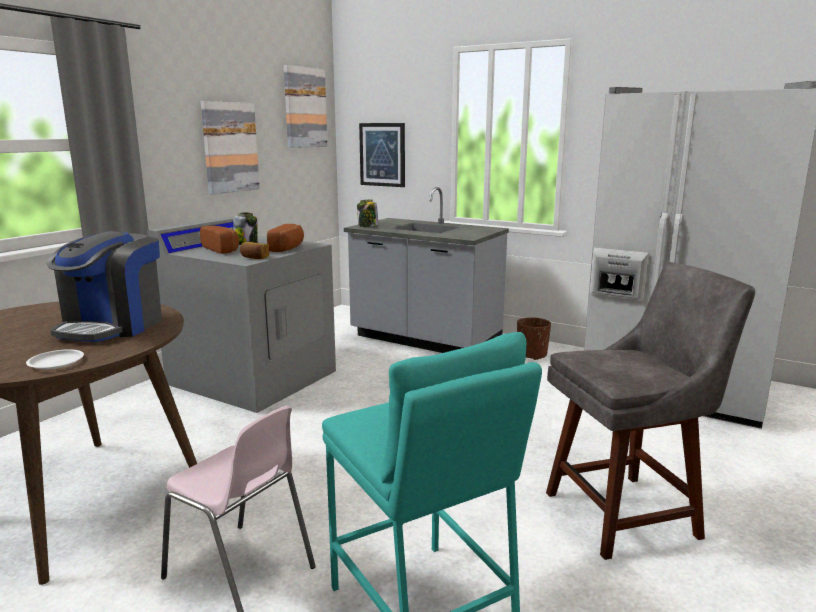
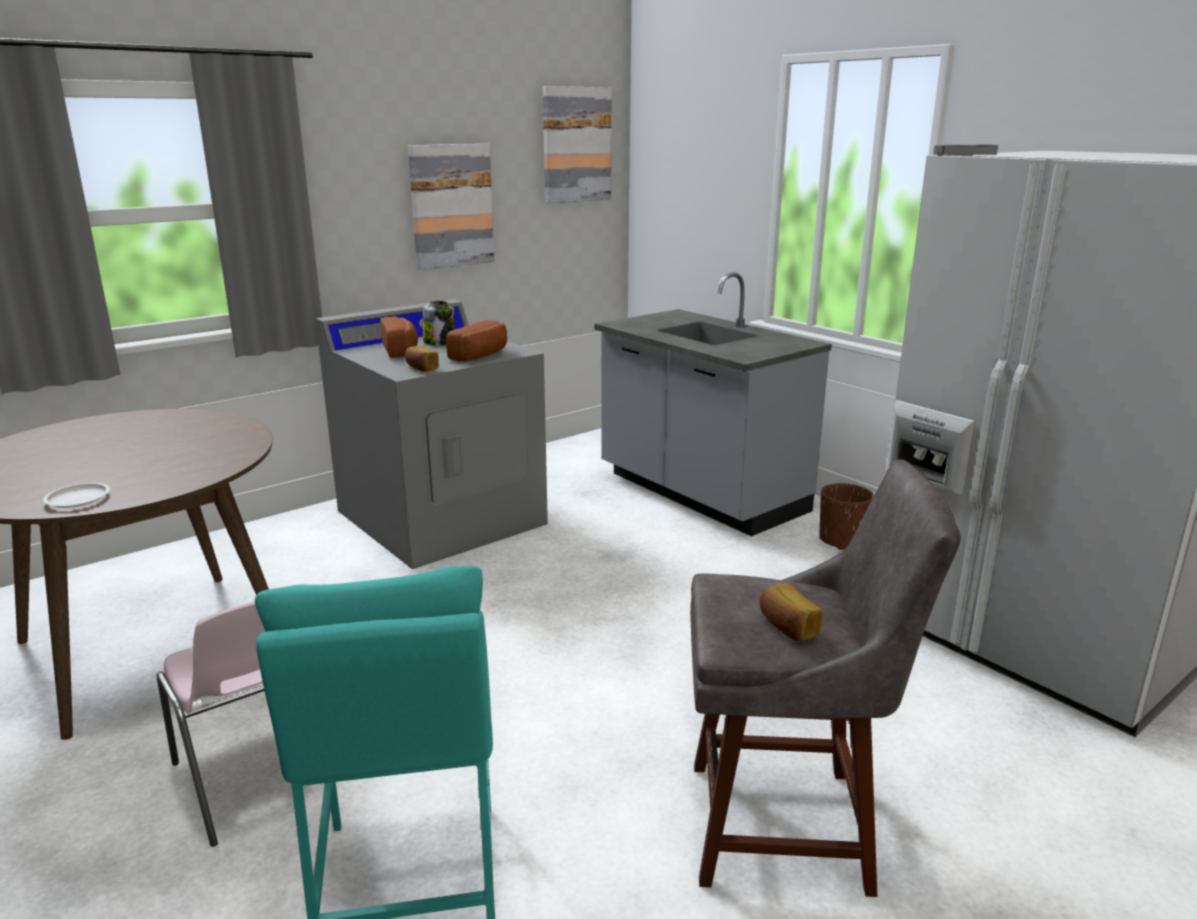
camera: 20 degrees right, 5 degrees up
(113, 326) = (183, 454): coffee machine -> none
(367, 226) = (629, 324): jar -> none
(382, 154) = (683, 214): picture -> none
(639, 370) = (786, 627): none -> bread

